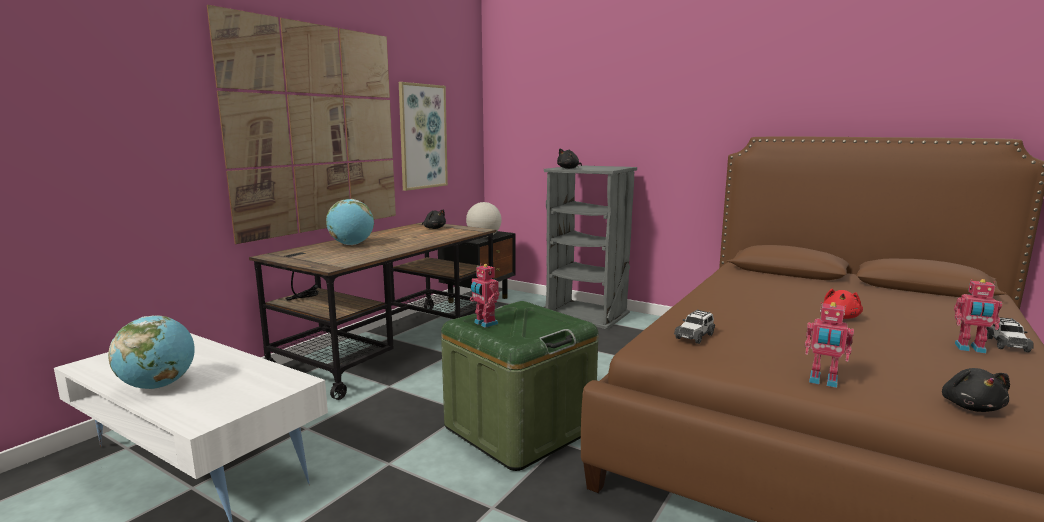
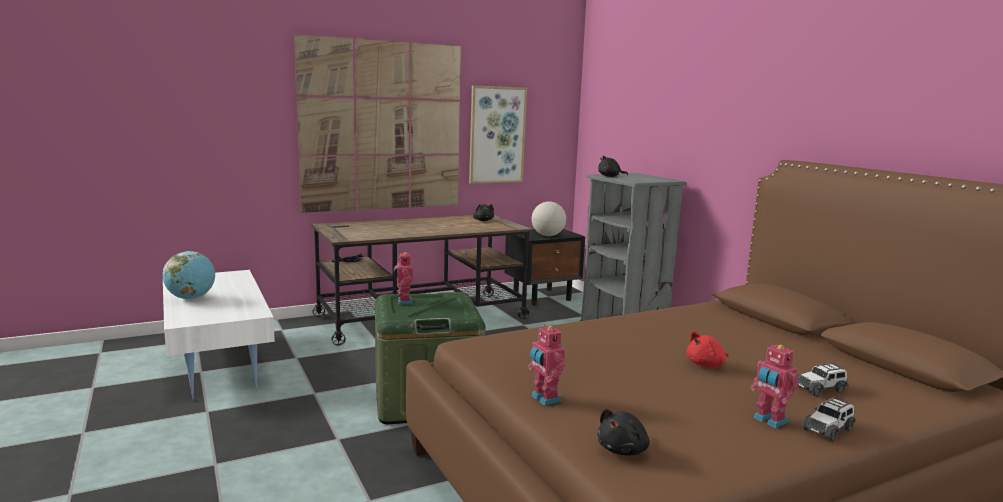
camera: 30 degrees right, 0 degrees up
(352, 244) = (392, 225): globe -> none
(695, 336) = (520, 344): toy car -> toy car (820, 389)

